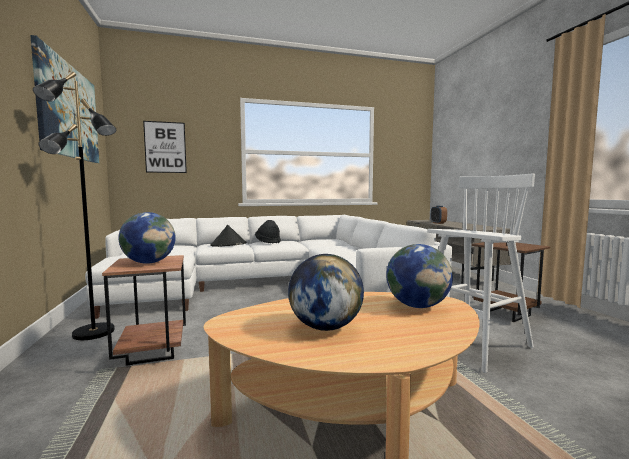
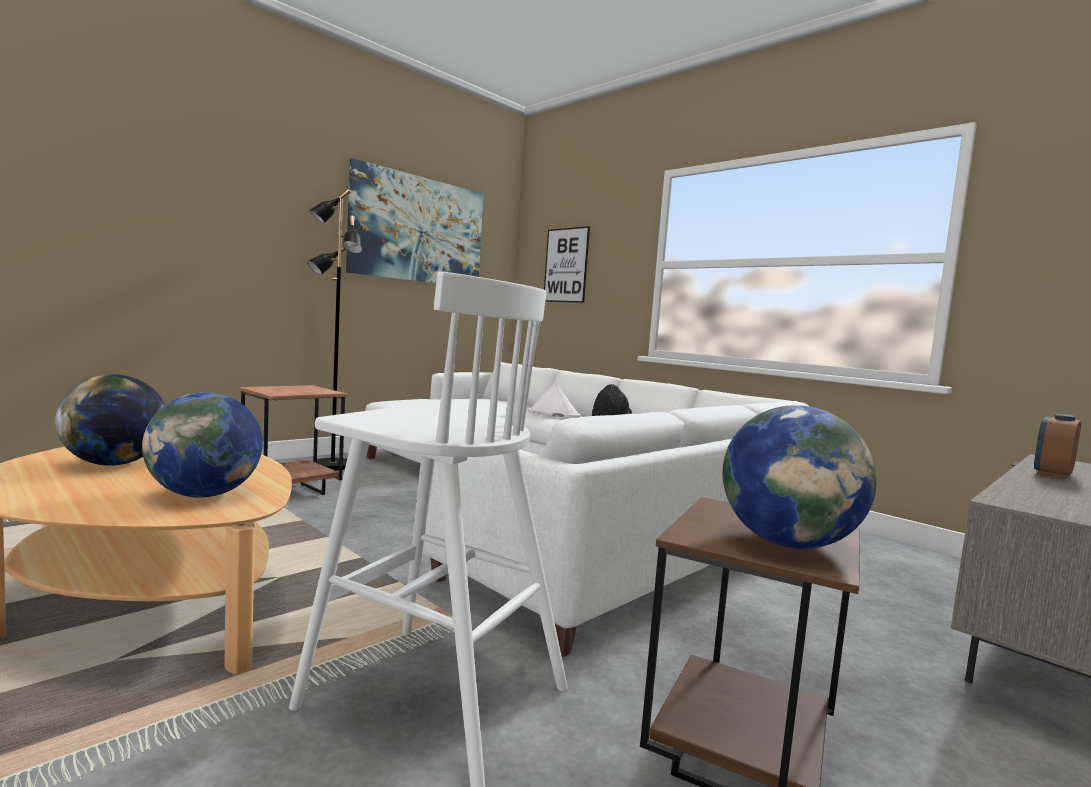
camera: 60 degrees right, 0 degrees up
(149, 262) = (291, 390): globe -> globe (788, 543)
(228, 244) = (553, 414): black hat -> white hat

